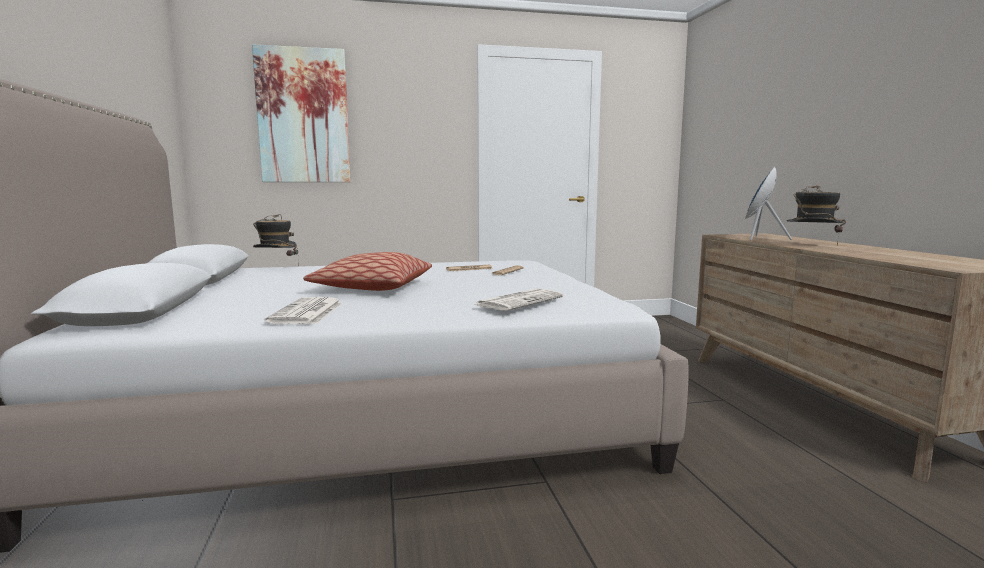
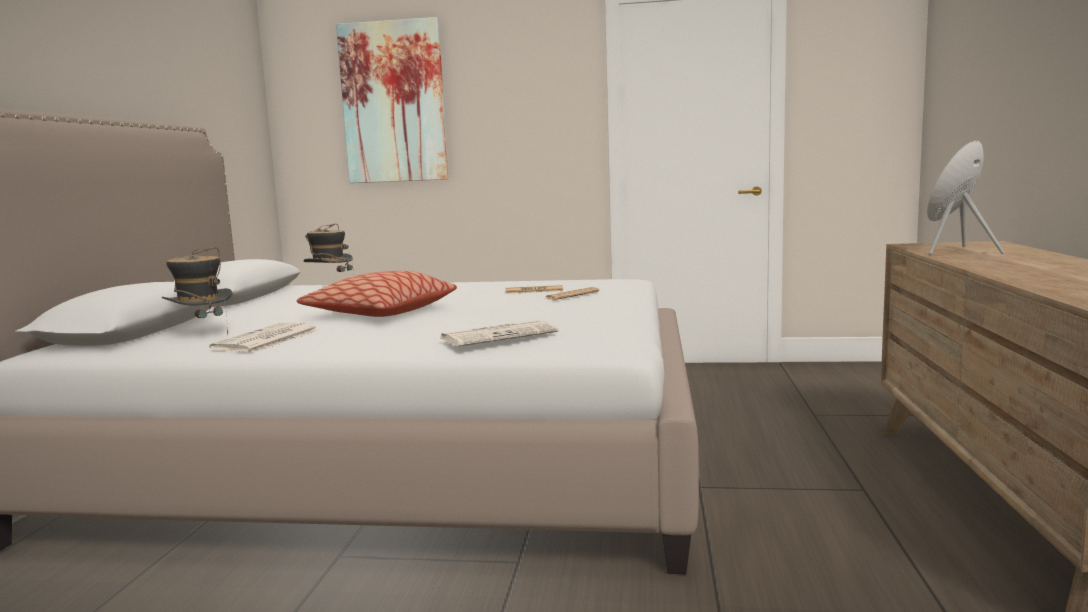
camera: 20 degrees right, 0 degrees up
(812, 245) = (1005, 264): hat -> hat (202, 333)

